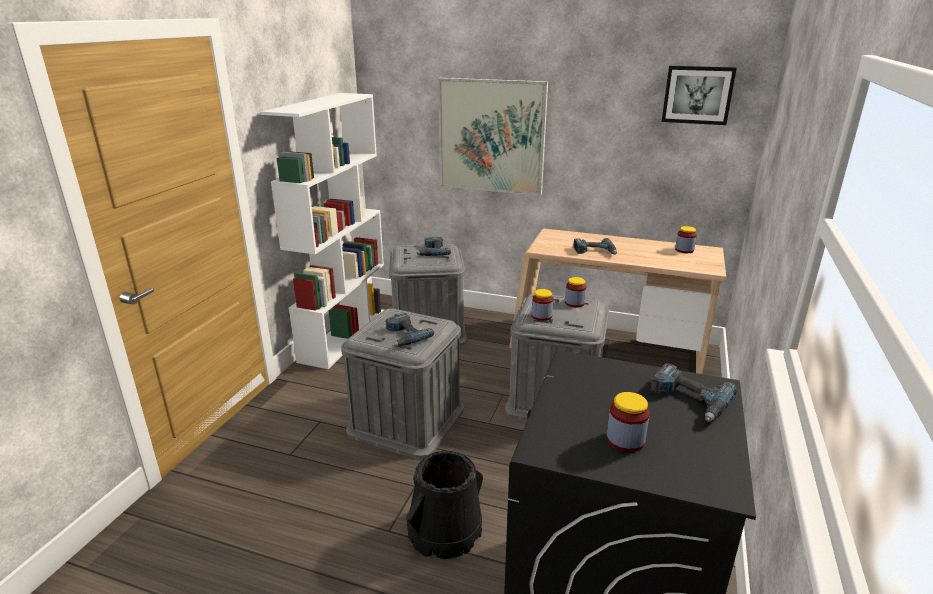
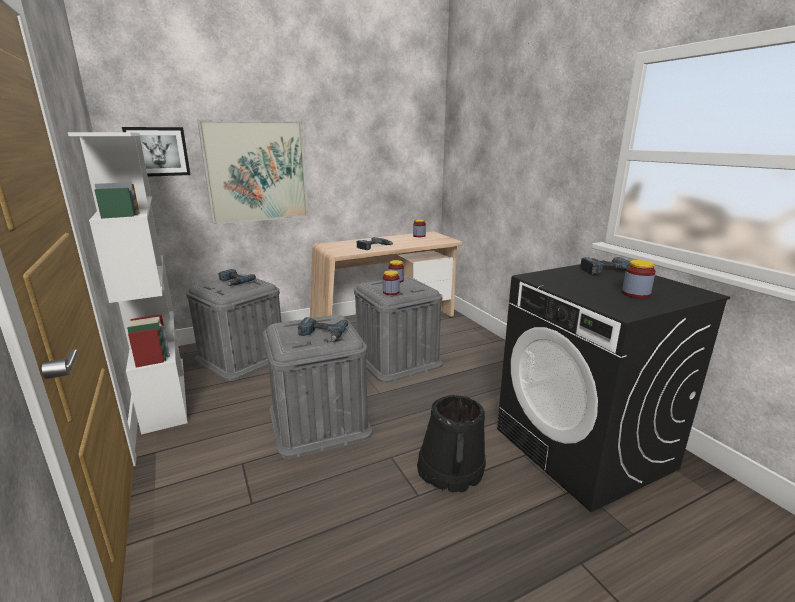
camera: 45 degrees left, 5 degrees down
(697, 95) = (404, 128): picture -> picture (157, 151)

